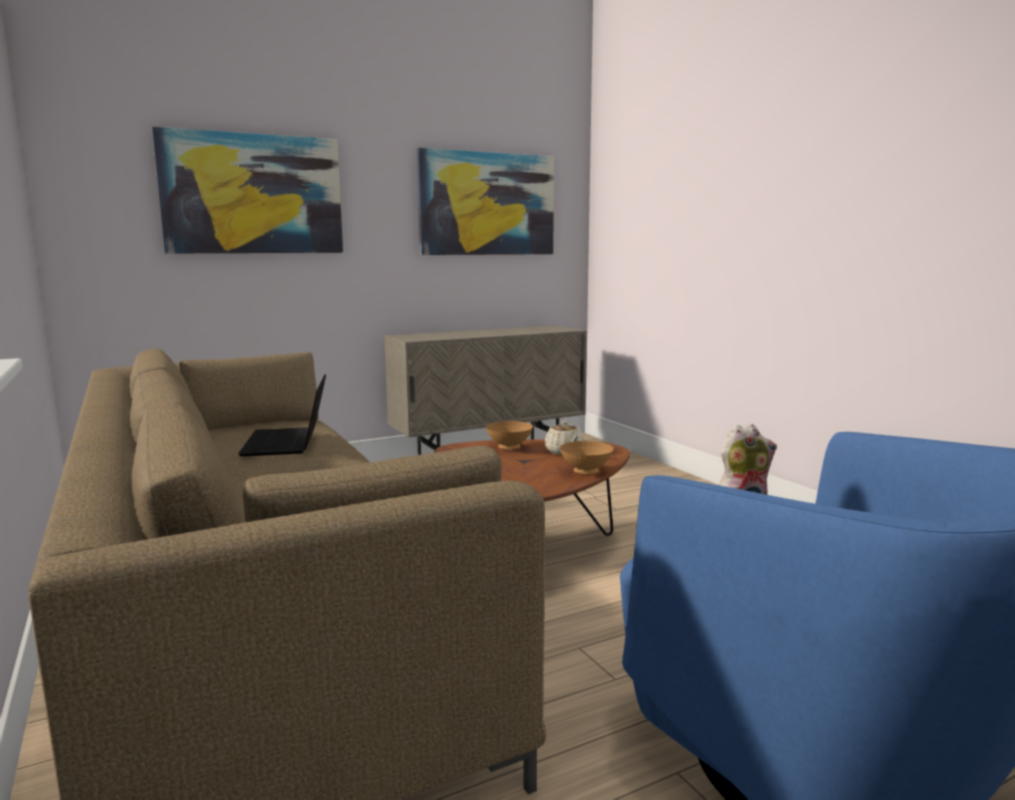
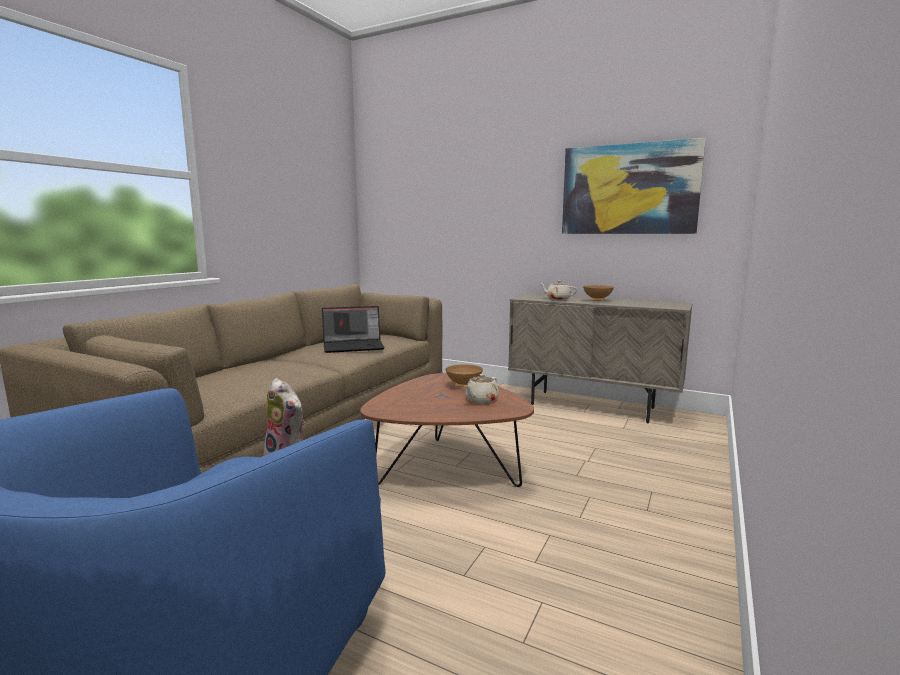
camera: 55 degrees right, 0 degrees up
(253, 194) = (453, 194): picture -> none
(288, 443) = (354, 346): laptop -> laptop turned 150 degrees counterclockwise
(450, 336) = (558, 299): none -> beige teapot
(586, 472) = (441, 415): brown bowl -> brown bowl (598, 300)

